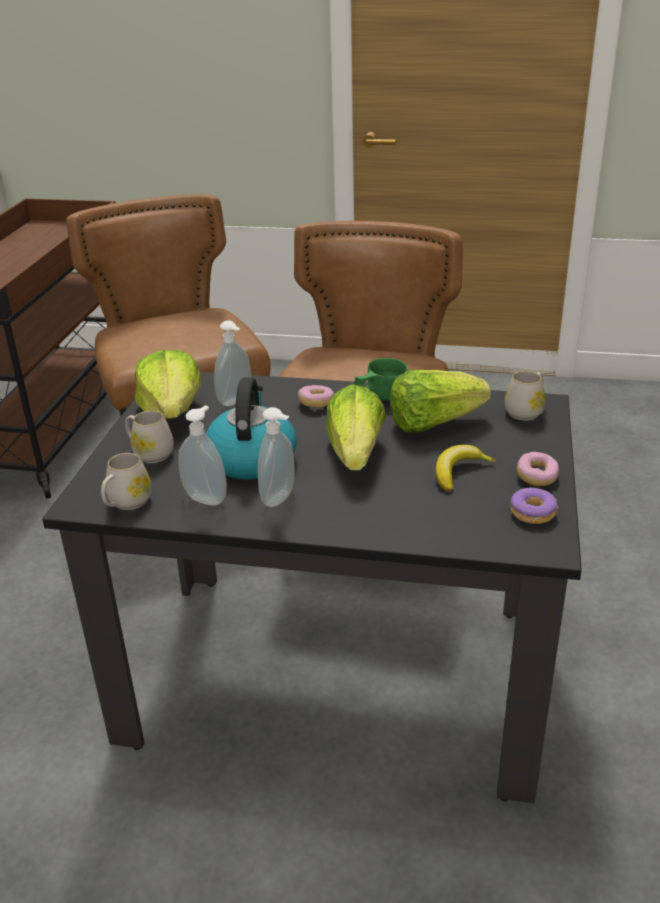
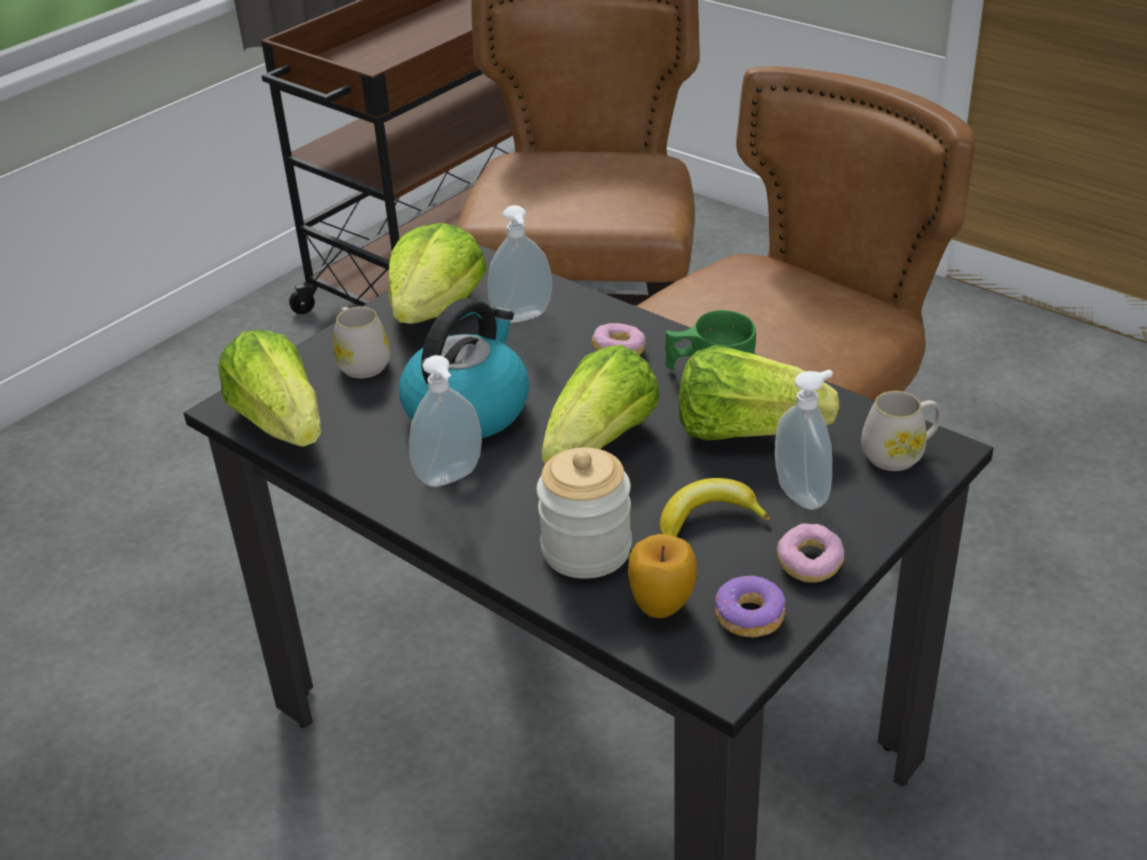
camera: 30 degrees right, 5 degrees up
(126, 503) = (281, 423): white mug -> lettuce
(207, 498) = (371, 447): soap dispenser -> soap dispenser (803, 494)
(405, 510) = (586, 550): none -> jar
(480, 525) = (662, 607): none -> apple

